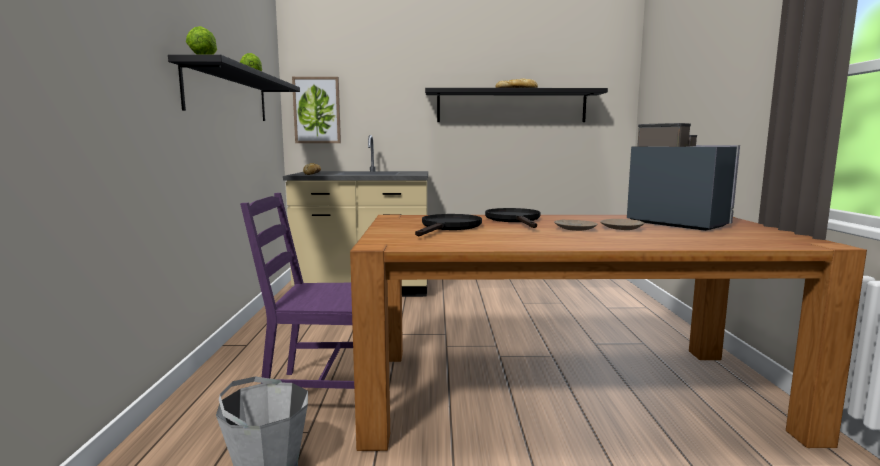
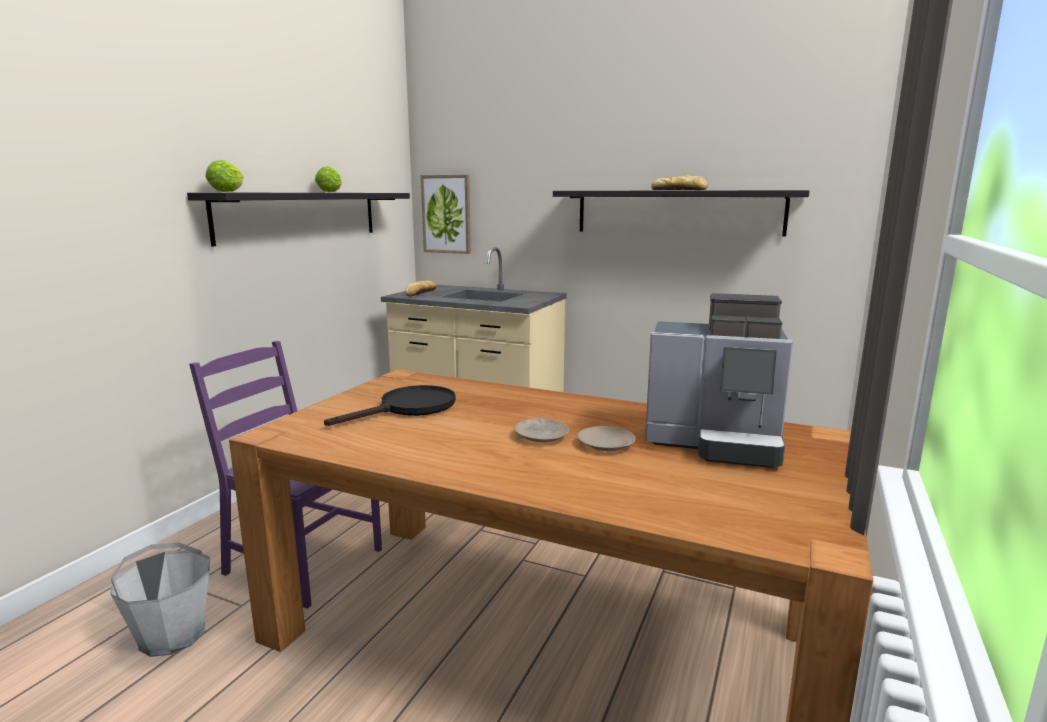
camera: 25 degrees right, 5 degrees up
(515, 220) = (515, 403): black frying pan -> none
(675, 223) = (716, 443): coffee machine -> coffee machine turned 120 degrees clockwise

